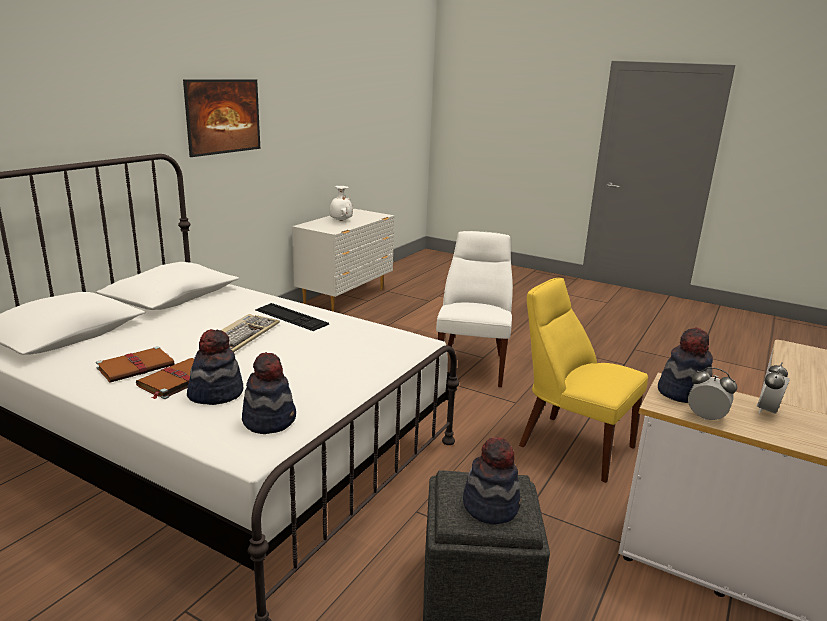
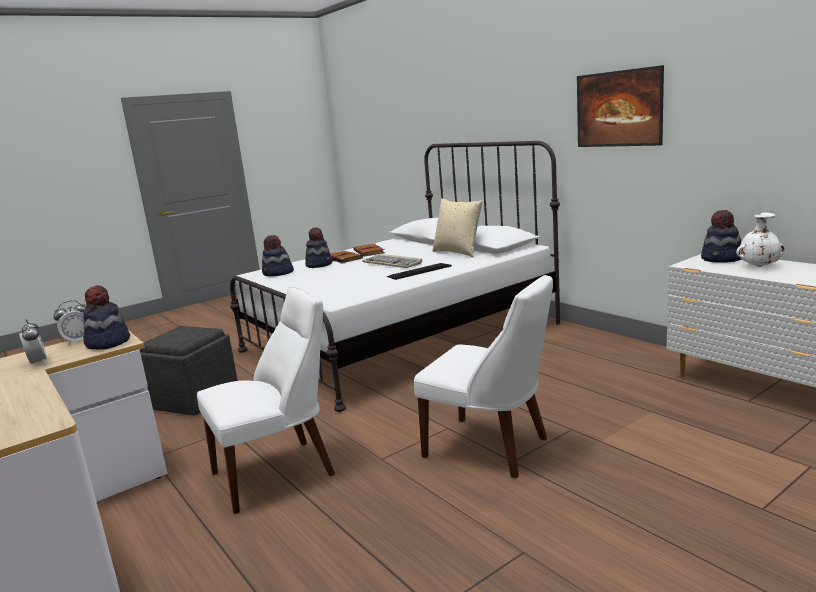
camera: 115 degrees right, 5 degrees down
(194, 307) = (458, 252): none -> beige pillow
(491, 506) = (174, 335): hat -> hat (722, 259)
(571, 444) = (279, 472): yellow chair -> white chair

